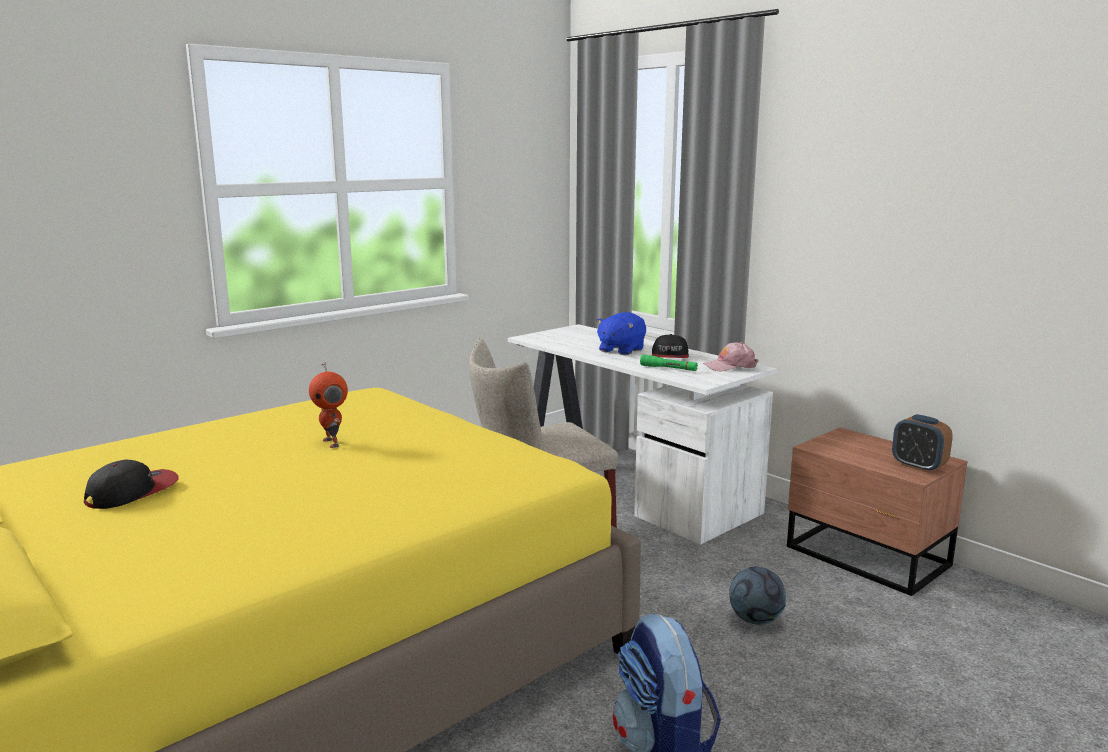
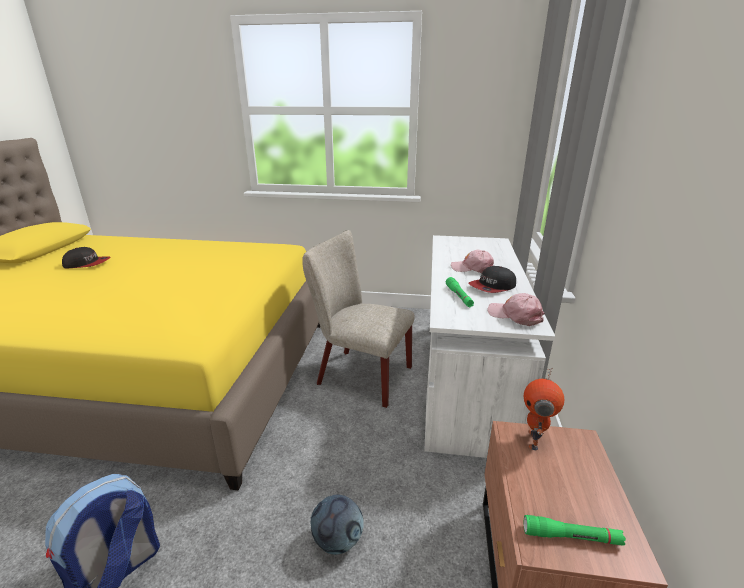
camera: 50 degrees right, 10 degrees up
(332, 443) = (188, 270): toy robot -> toy robot (534, 440)
(620, 350) = (472, 268): blue plush toy -> pink cap
(918, 466) = (571, 537): alarm clock -> green flashlight

